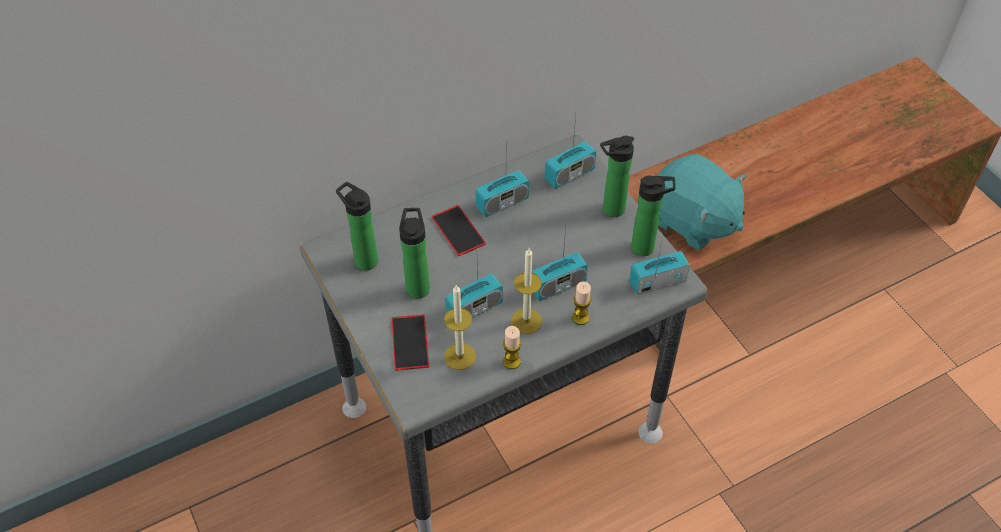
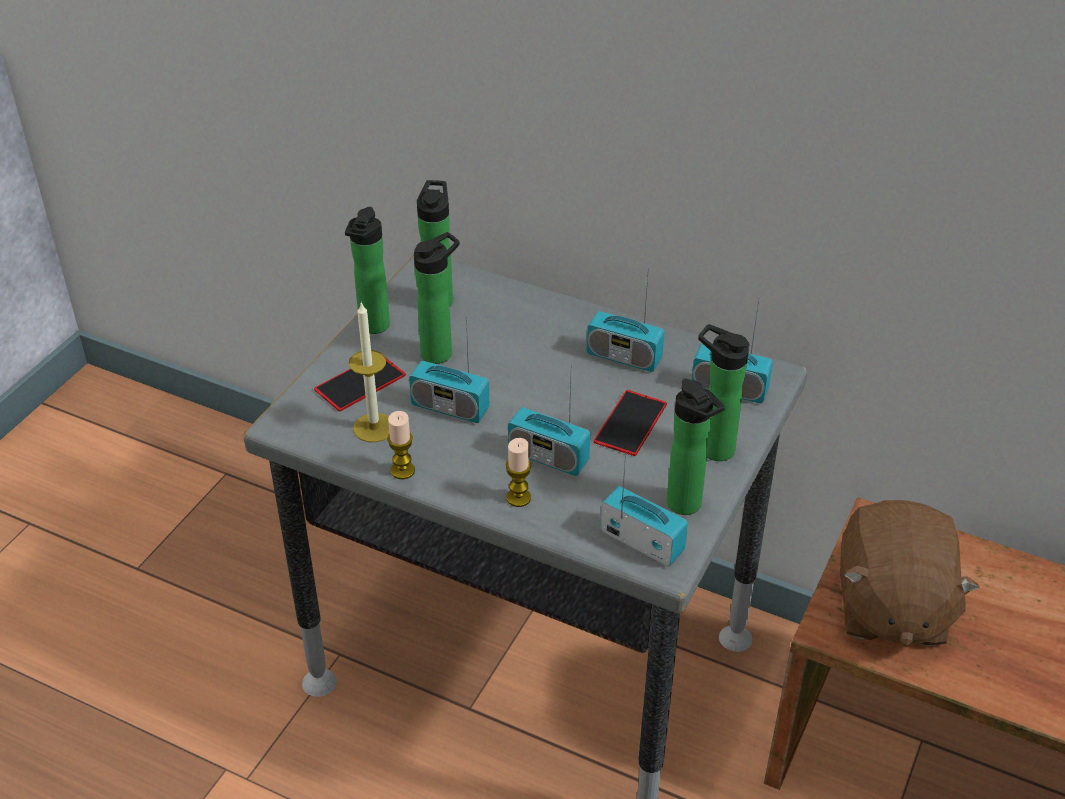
camera: 55 degrees right, 10 degrees down
(361, 308) = (372, 328): none -> bottle
(458, 230) = (548, 343): phone -> phone (630, 423)
(526, 321) = (471, 455): candle -> none
(692, 221) = (890, 607): turquoise plush toy -> brown plush toy

